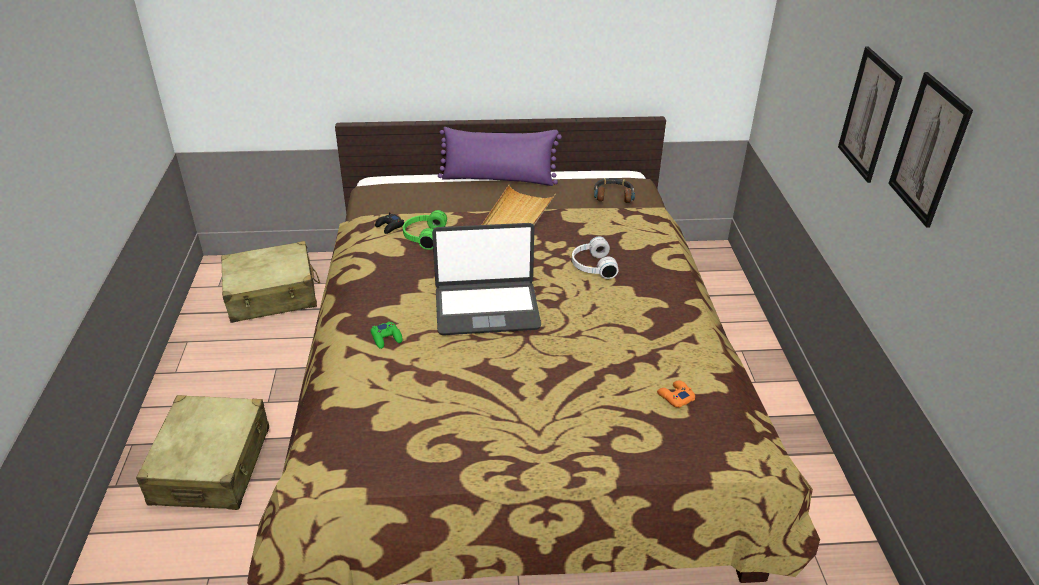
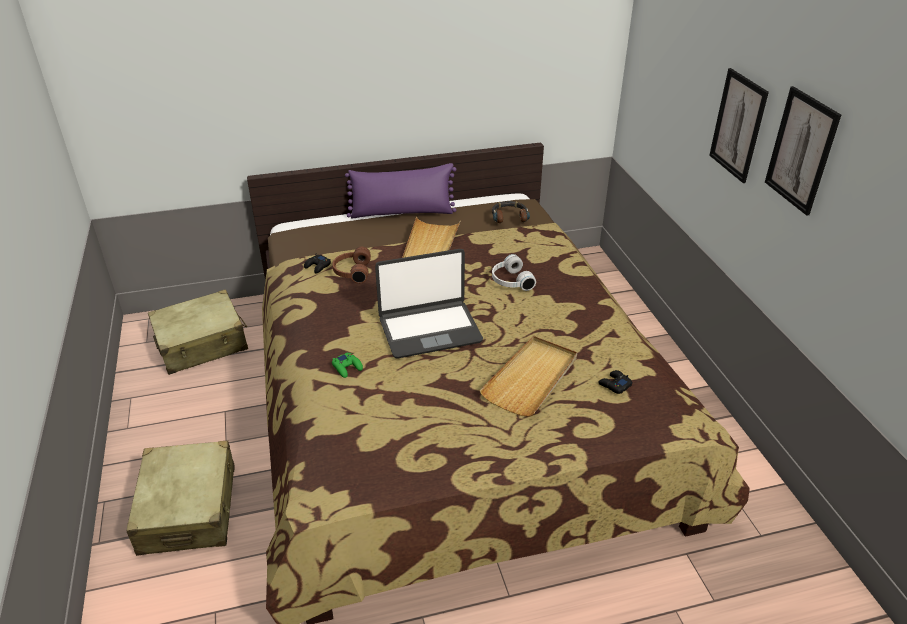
camera: 10 degrees left, 0 degrees up
(423, 236) = (351, 272): green headphones -> brown headphones
(582, 376) = (531, 378): none -> beige tray
(675, 397) = (614, 385): orange game controller -> black game controller

